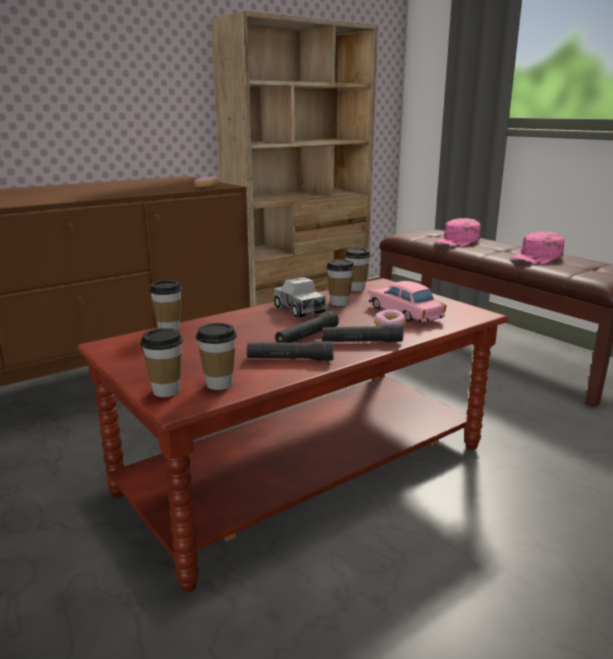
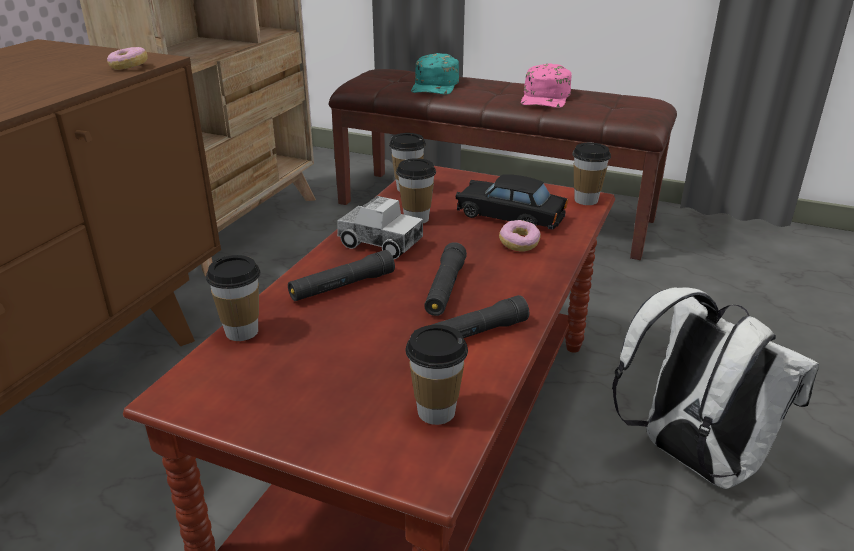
camera: 30 degrees left, 10 degrees up
(166, 391) = (380, 452): cup -> cup (586, 200)
(361, 342) = (517, 278): black flashlight -> black flashlight (342, 286)
(405, 313) = (510, 216): pink toy car -> black toy car
(458, 241) = (435, 85): pink cap -> turquoise cap
(501, 543) = (690, 459): none -> white backpack

